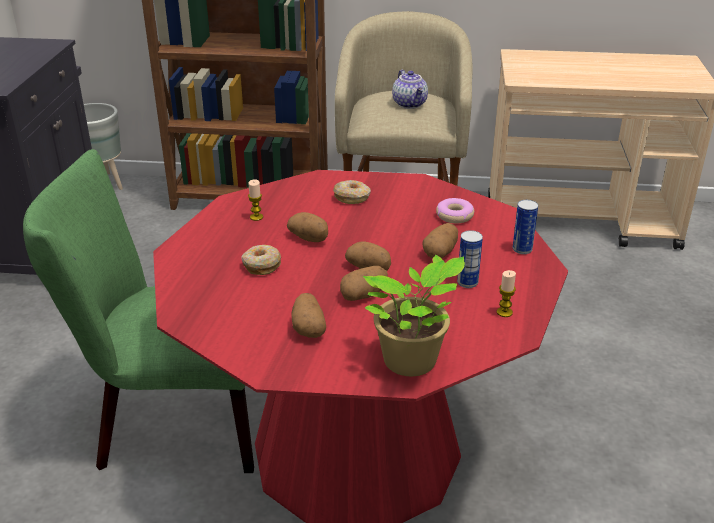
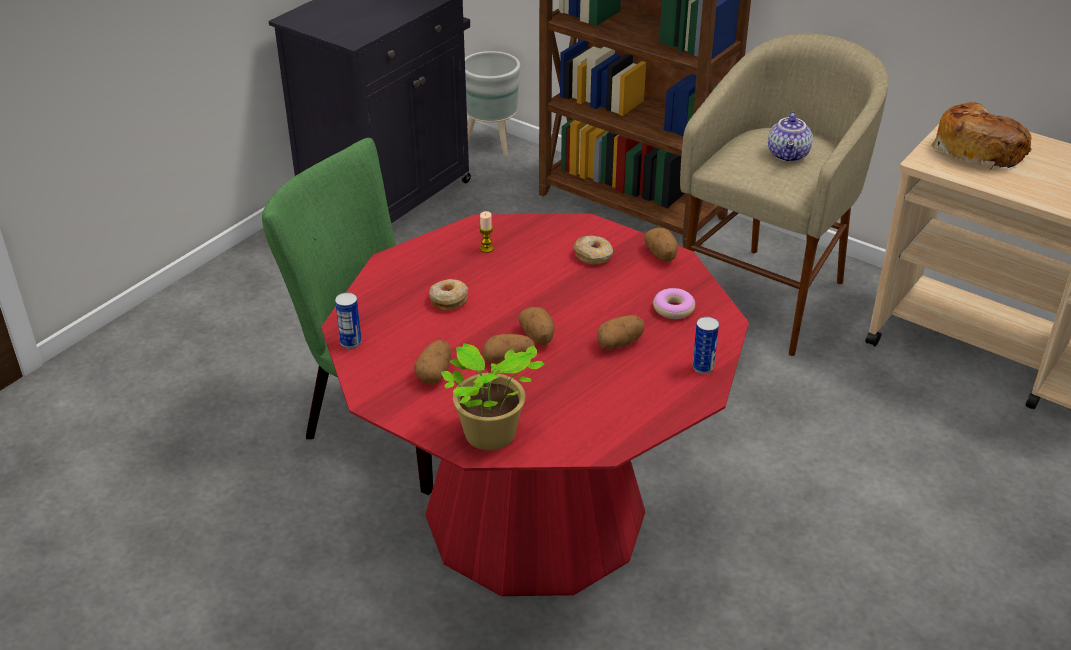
camera: 30 degrees right, 5 degrees up
(309, 238) = (514, 287): potato -> potato (661, 255)
(467, 282) = (613, 382): can -> can (351, 343)
(504, 312) = (617, 423): candle -> none
(543, 66) = (978, 149): none -> bread

